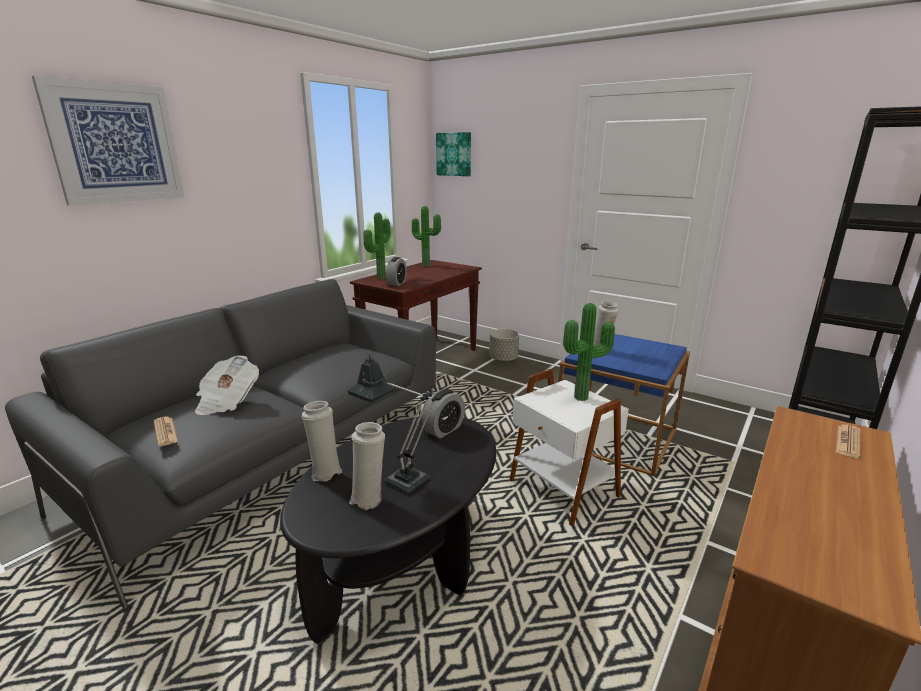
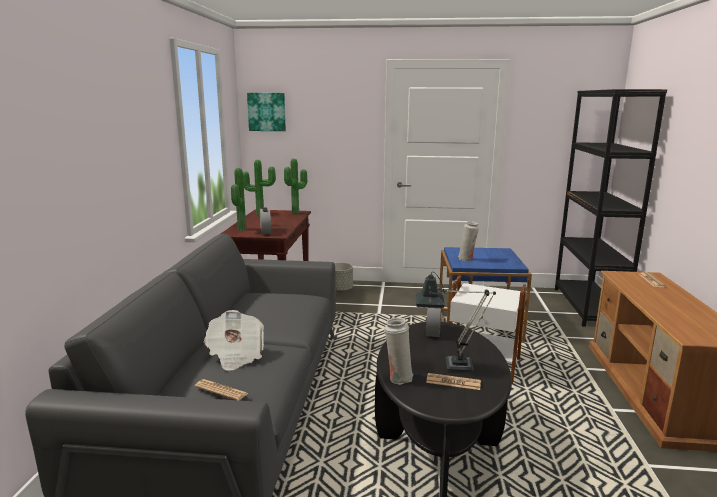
camera: 30 degrees left, 5 degrees down
(115, 144) = (67, 110): picture -> none
(369, 498) = (453, 382): white vase -> newspaper
(583, 398) = (491, 291): potted plant -> potted plant (296, 212)

